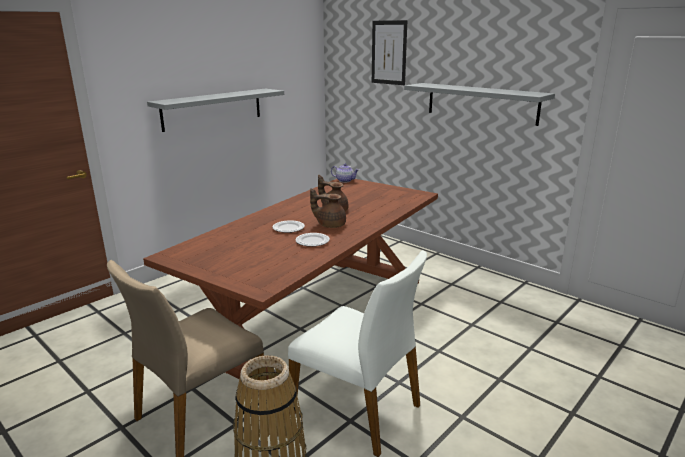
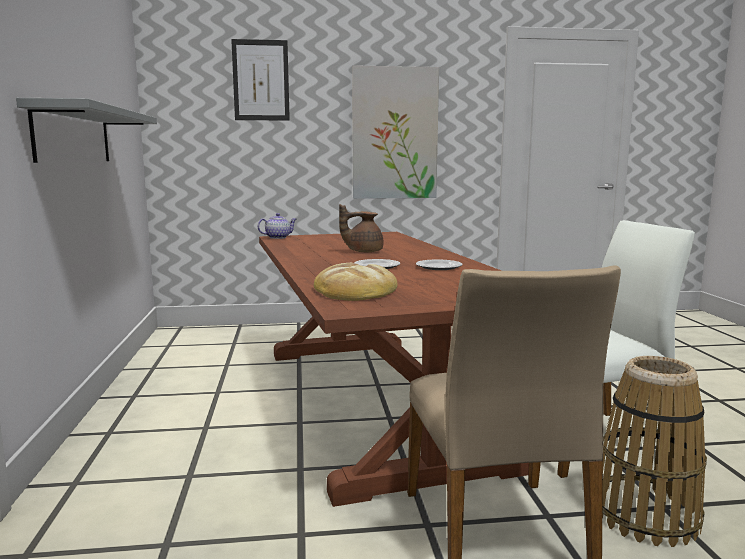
camera: 50 degrees left, 10 degrees down
(213, 244) = (355, 290): none -> bread
(330, 225) = (402, 257): brown teapot -> none
(481, 103) = (394, 133): grey shelf -> picture

